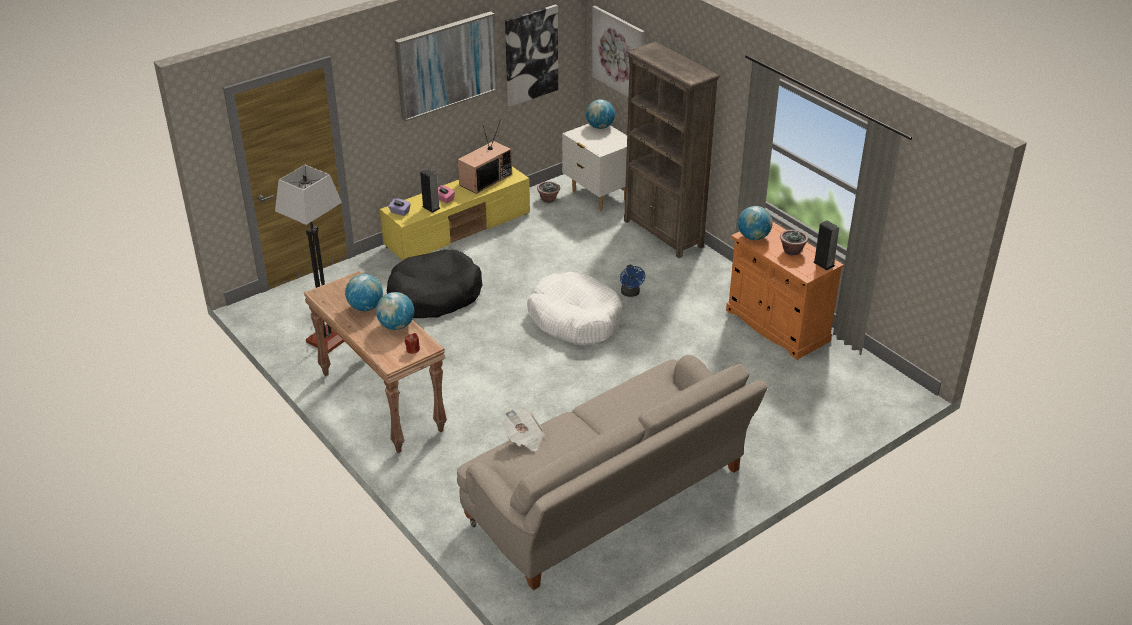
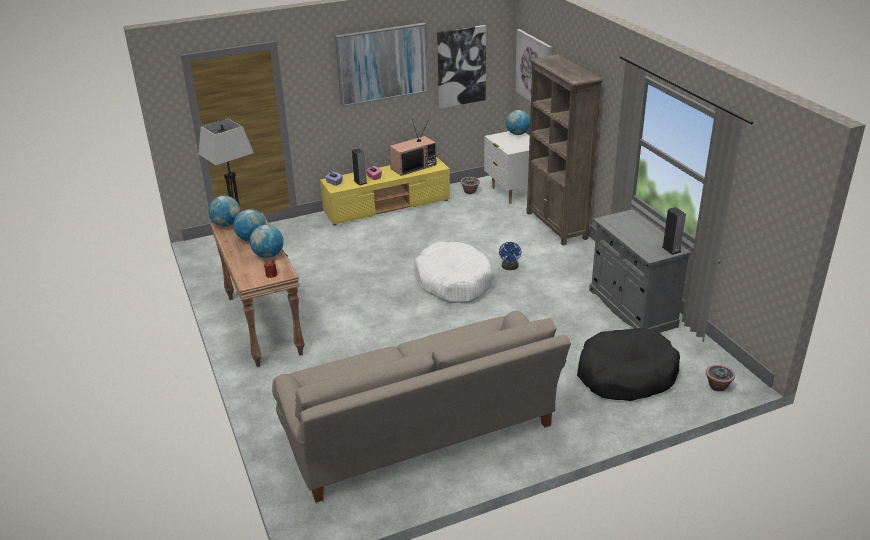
camera: 15 degrees right, 5 degrees down
(434, 295) = (345, 251): black dog bed -> black dog bed (625, 375)
(524, 438) = (340, 362): newspaper -> none
(753, 237) = (613, 222): globe -> globe (227, 224)
(777, 325) = (632, 308): orange cabinet -> grey cabinet
(792, 251) = (645, 236): potted plant -> potted plant (717, 386)

